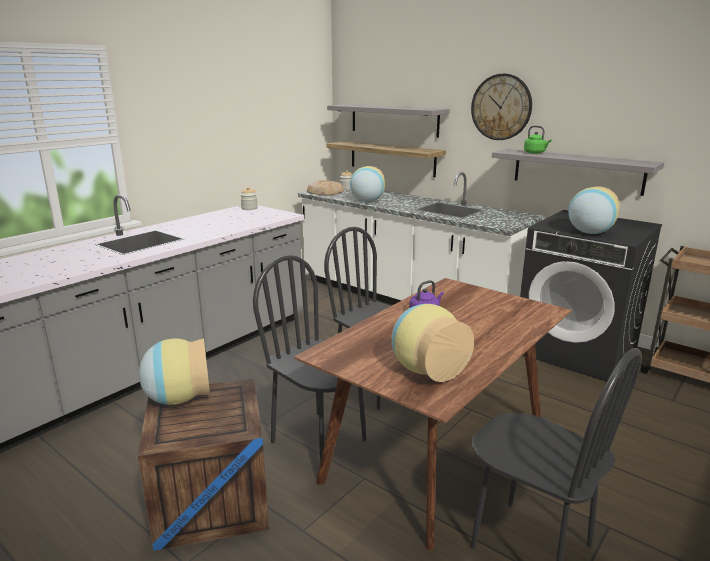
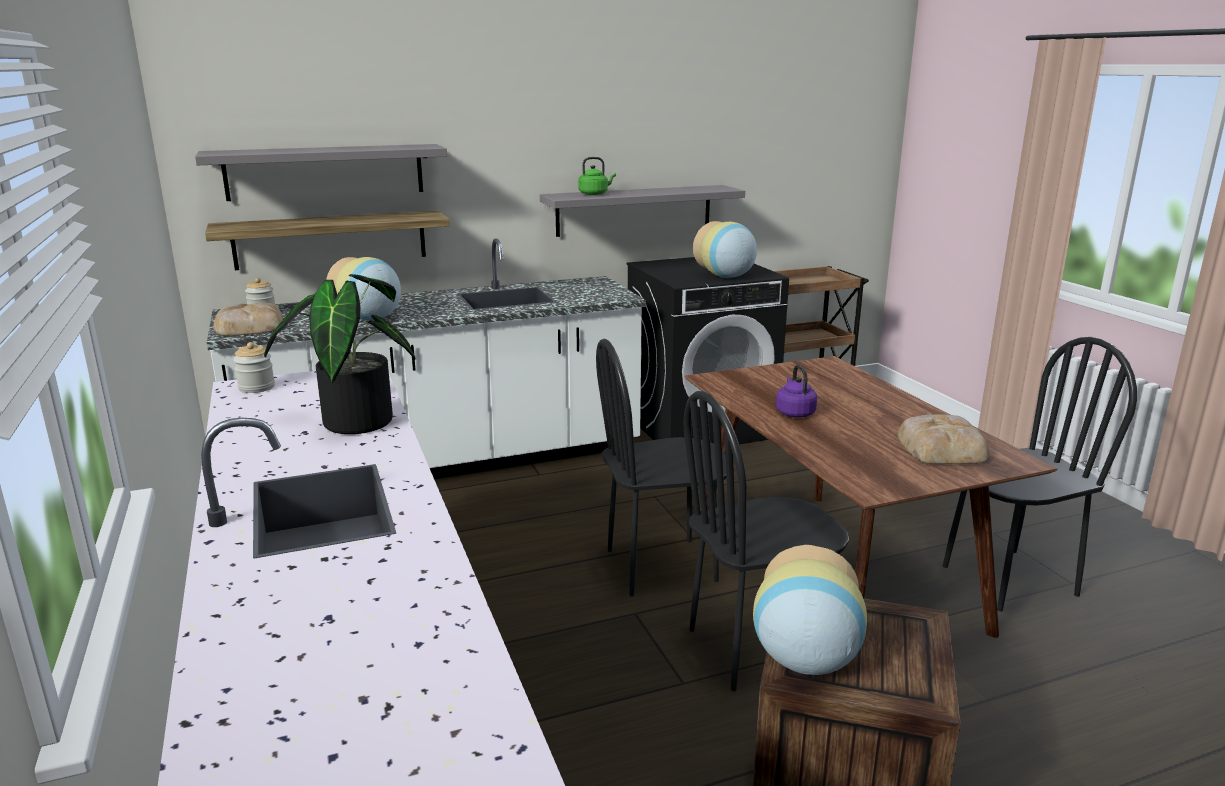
camera: 60 degrees left, 0 degrees up
(228, 226) = (353, 420): none -> potted plant
(426, 369) = (942, 448): vase -> bread
(501, 107) = (523, 135): wall clock -> none

